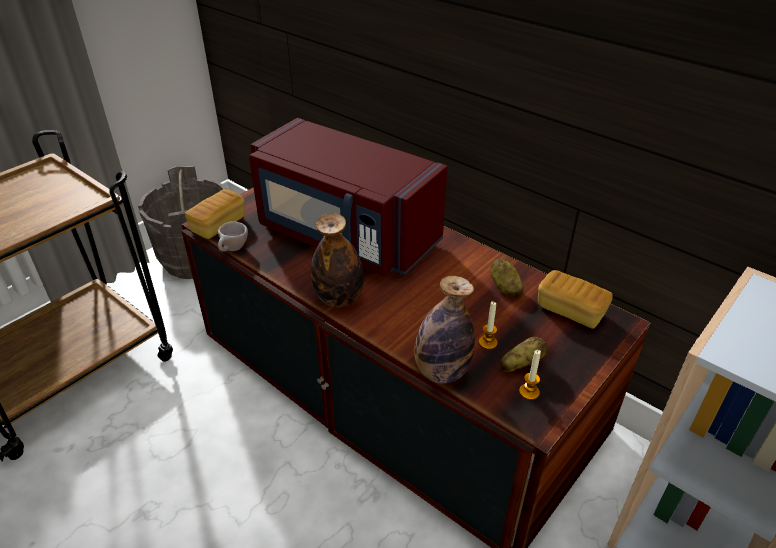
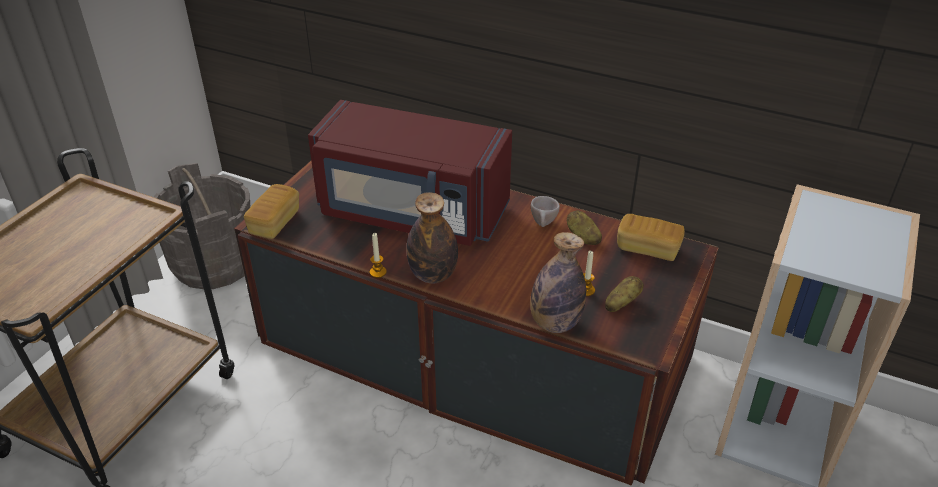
camera: 15 degrees left, 0 degrees up
(233, 250) = (304, 246): beige cup -> beige cup (543, 225)
(529, 392) = (636, 326): candle -> candle (378, 272)

